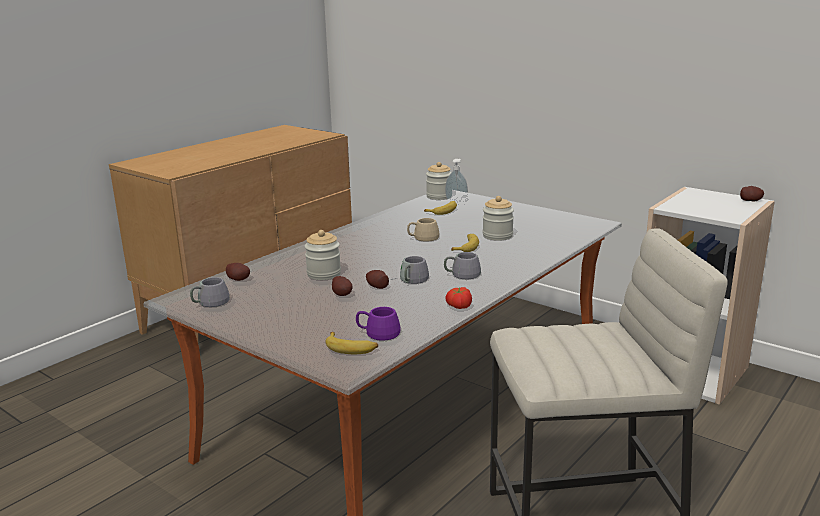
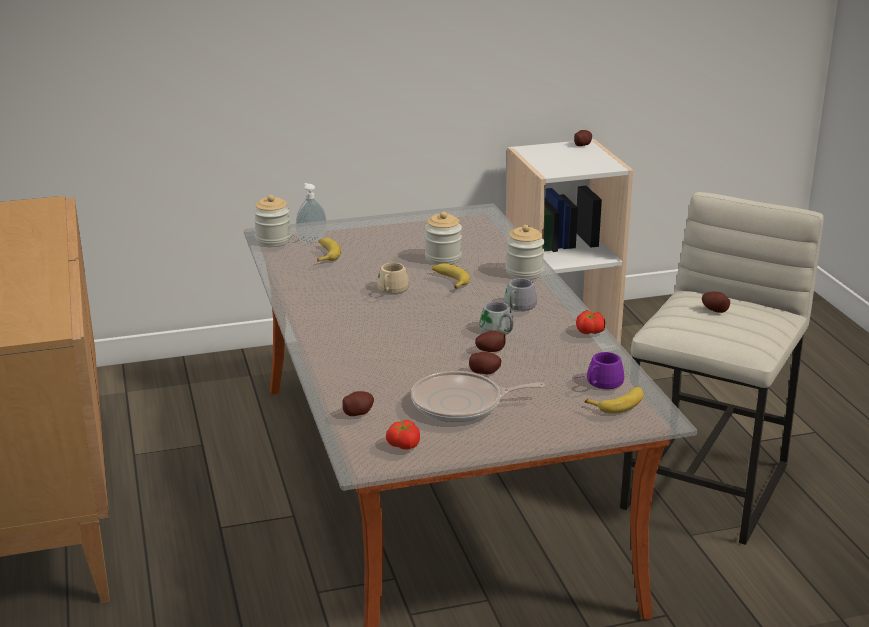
camera: 55 degrees left, 5 degrees up
(208, 302) = (403, 445): grey mug -> tomato
(285, 301) = (461, 404): none -> frying pan
(324, 274) = (415, 365): jar -> jar (524, 272)
(585, 338) = (714, 310): none -> potato

